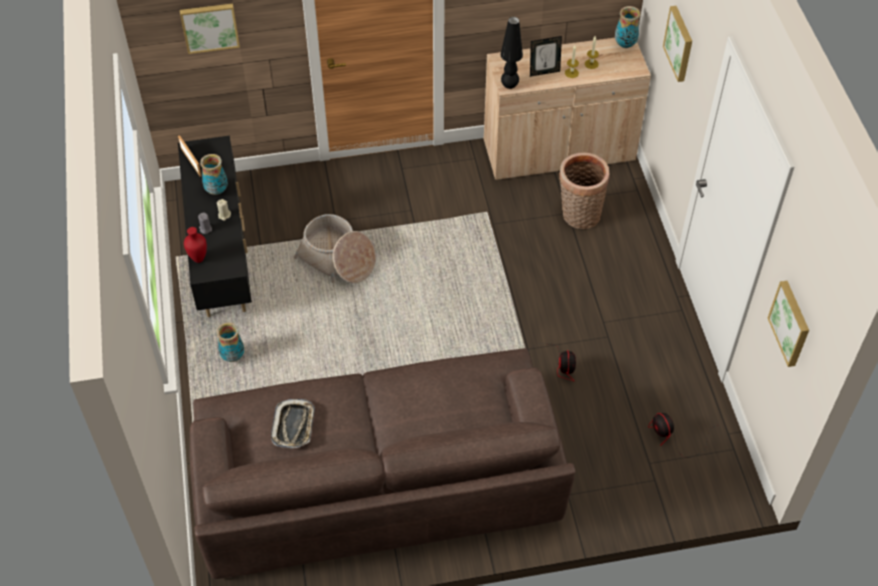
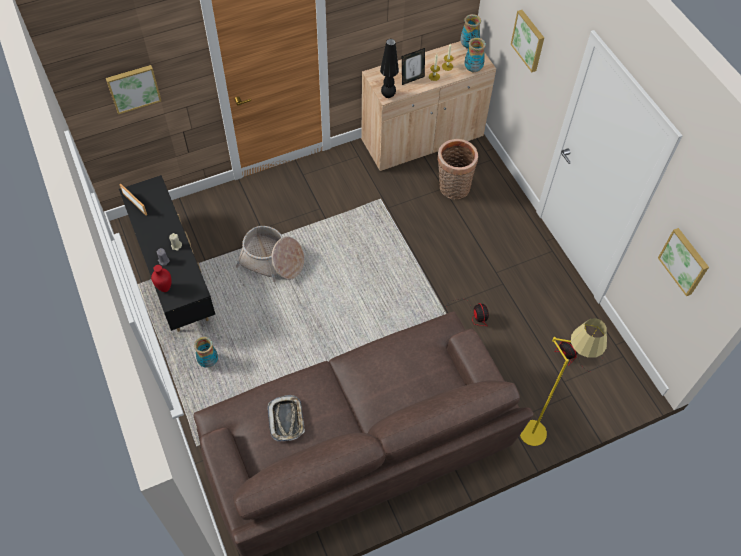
camera: 15 degrees left, 5 degrees up
(216, 190) = (164, 225): vase -> vase (472, 69)
(606, 506) = (541, 424): none -> yellow floor lamp

